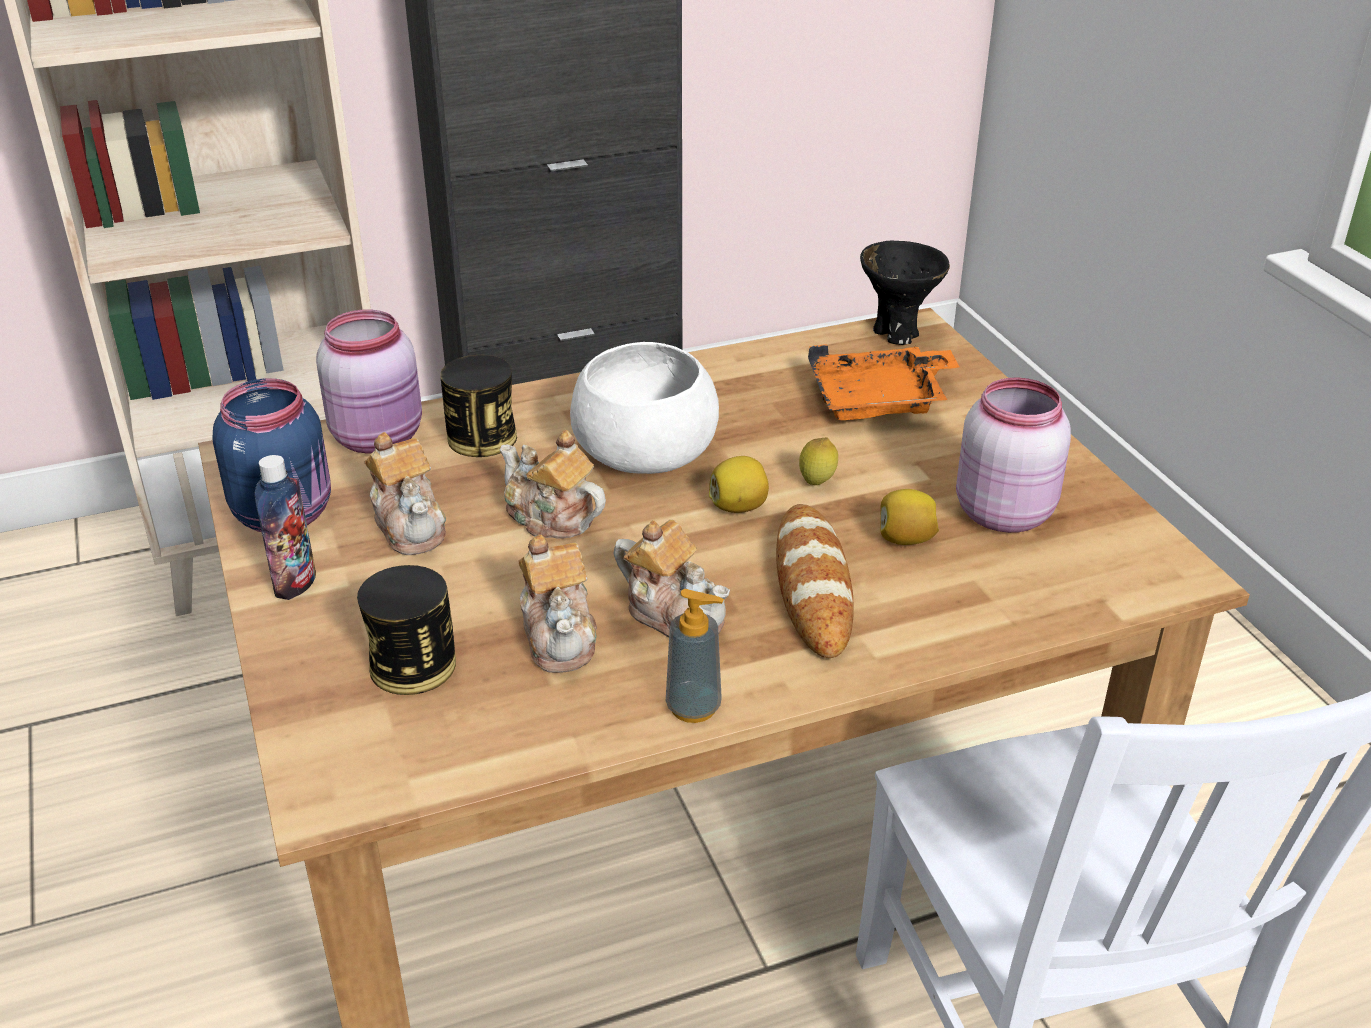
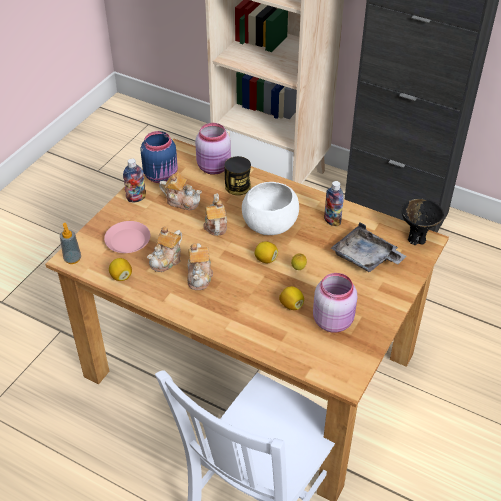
camera: 50 degrees right, 10 degrees up
(410, 525) = (182, 201): teapot -> teapot turned 90 degrees counterclockwise
(413, 665) = (127, 241): can -> pink plate
(516, 735) = (121, 276): none -> lemon
(693, 707) = (164, 303): soap dispenser -> soap dispenser (72, 259)
(738, 387) = (332, 221): none -> bottle
(813, 587) = (243, 297): bread -> none
(880, 401) = (365, 257): orange tray -> grey tray

